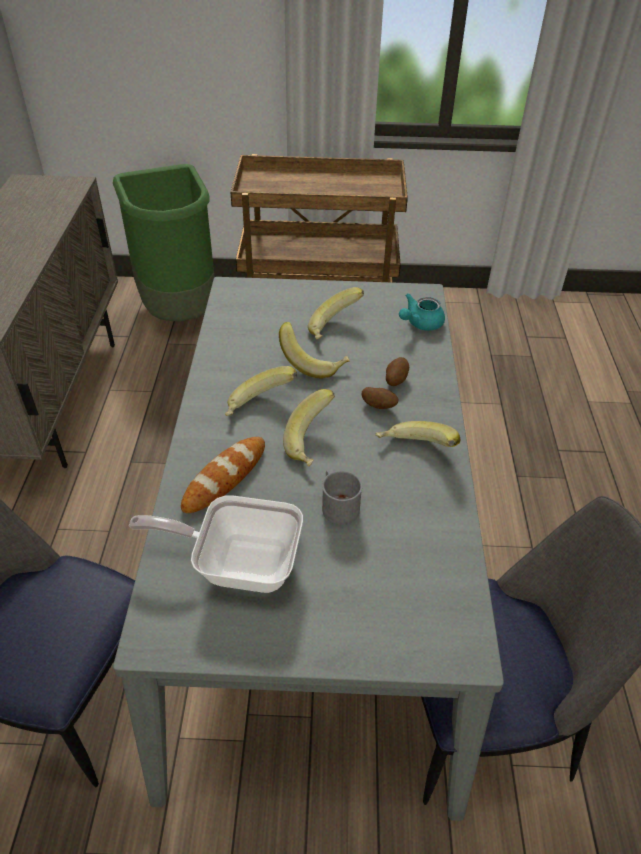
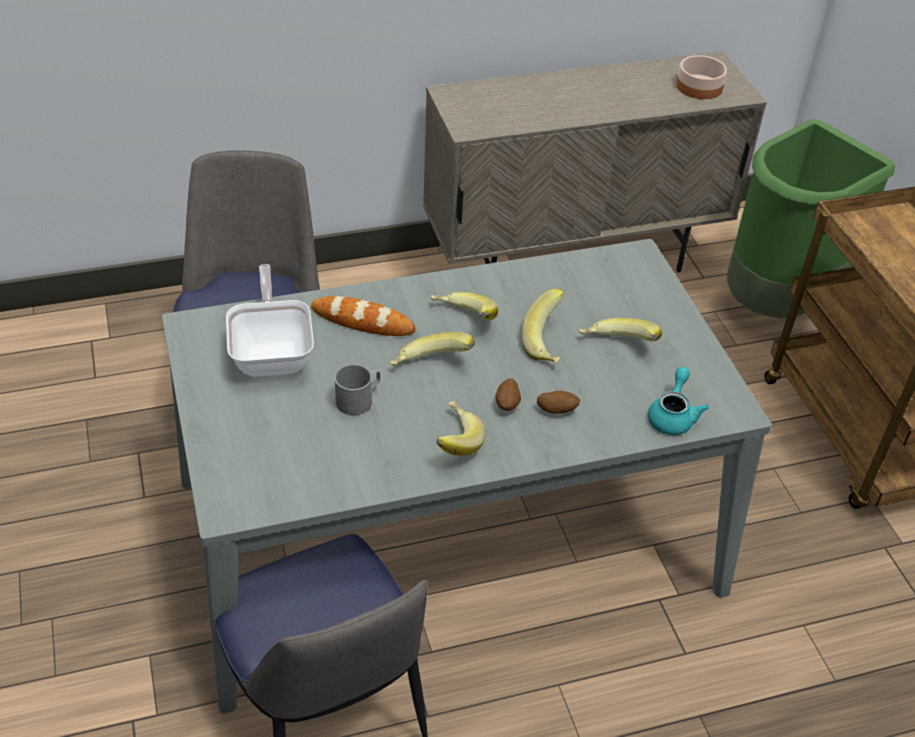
camera: 70 degrees right, 0 degrees up
(48, 196) = (700, 87): none -> bowl
(420, 323) = (673, 416): turquoise teapot -> turquoise teapot turned 75 degrees clockwise

